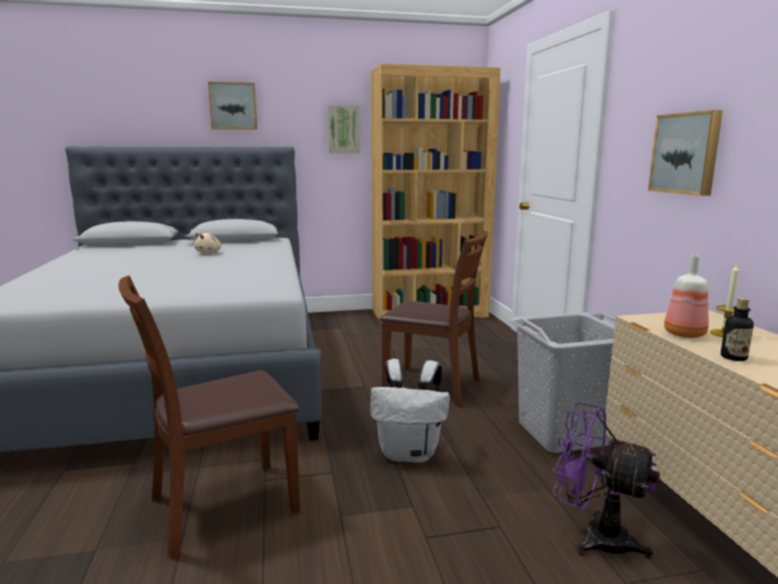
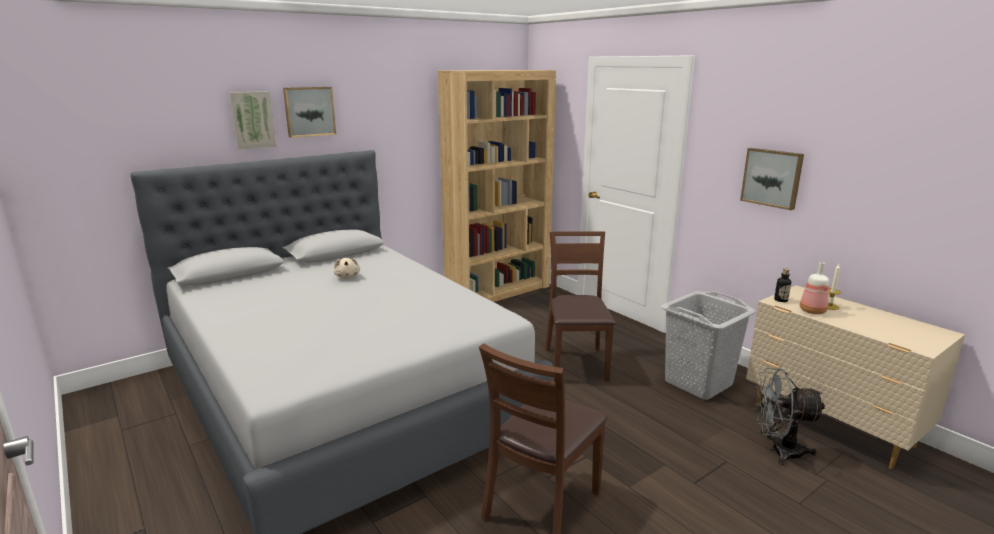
camera: 25 degrees left, 5 degrees up
(343, 129) = (413, 127): picture -> picture (252, 120)
(410, 453) = (621, 426): white backpack -> none
(433, 385) = (576, 363): brown chair -> brown chair turned 90 degrees counterclockwise
(594, 536) = (778, 450): purple fan -> grey fan
(733, 357) = (855, 326): bottle -> bottle (781, 300)

